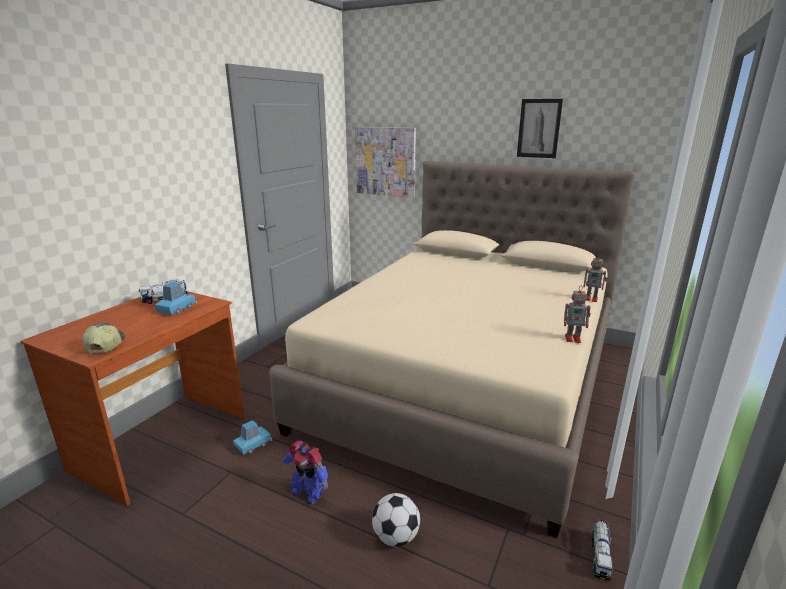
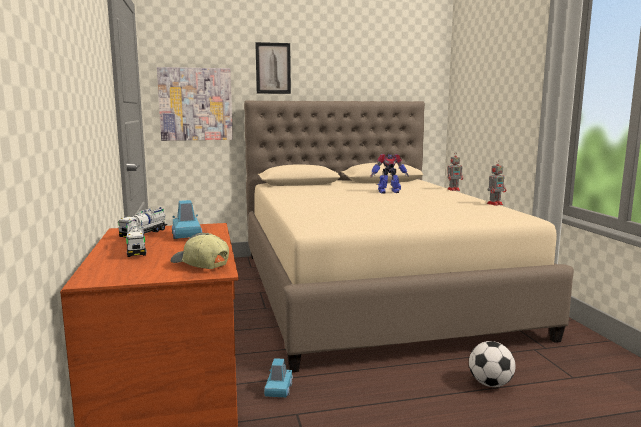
camera: 40 degrees left, 10 degrees down
(307, 492) = (388, 393): toy robot -> toy robot (388, 192)
(539, 128) = (348, 69): picture -> picture (273, 68)
(600, 556) = (589, 339): toy truck -> toy truck (136, 250)

